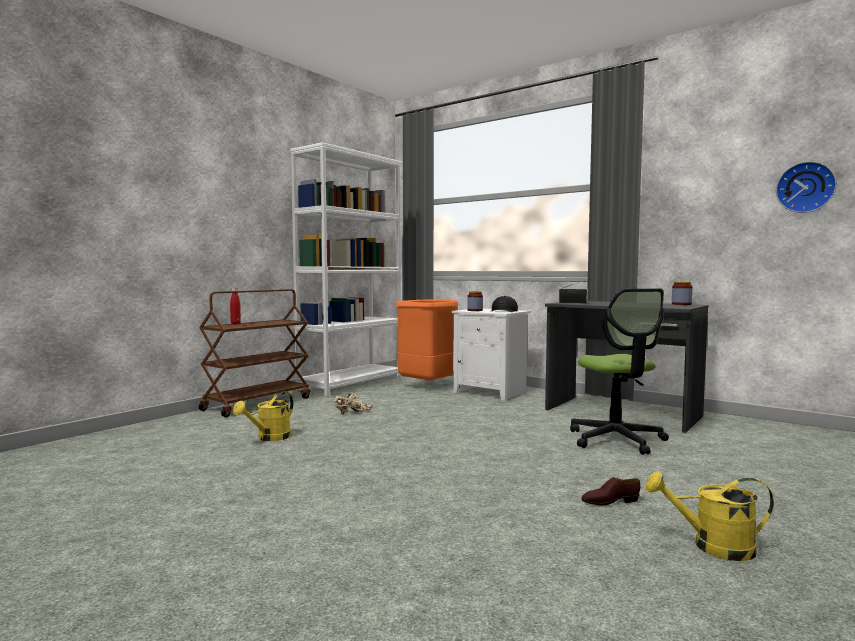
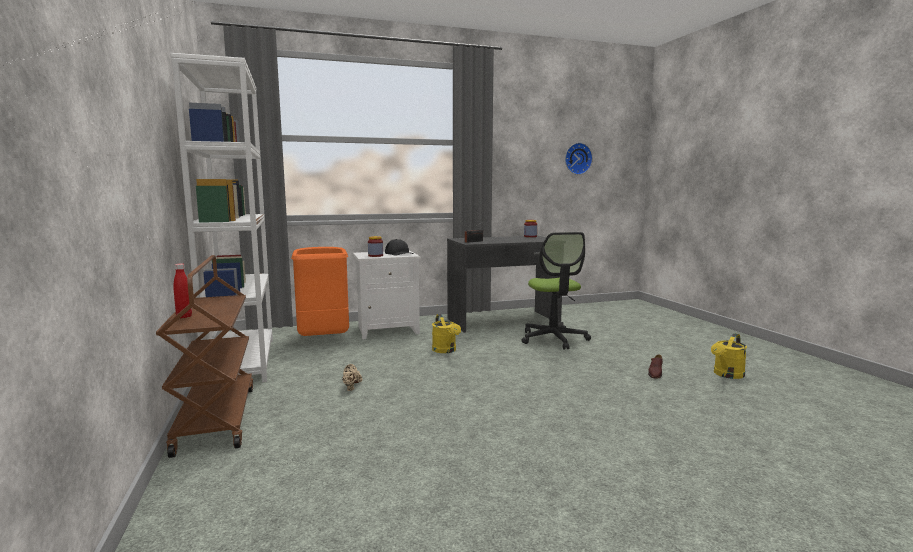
camera: 55 degrees left, 5 degrees up
(269, 438) = (374, 439): yellow watering can -> yellow watering can (446, 350)
(616, 440) = (553, 339): office chair -> office chair turned 60 degrees clockwise

